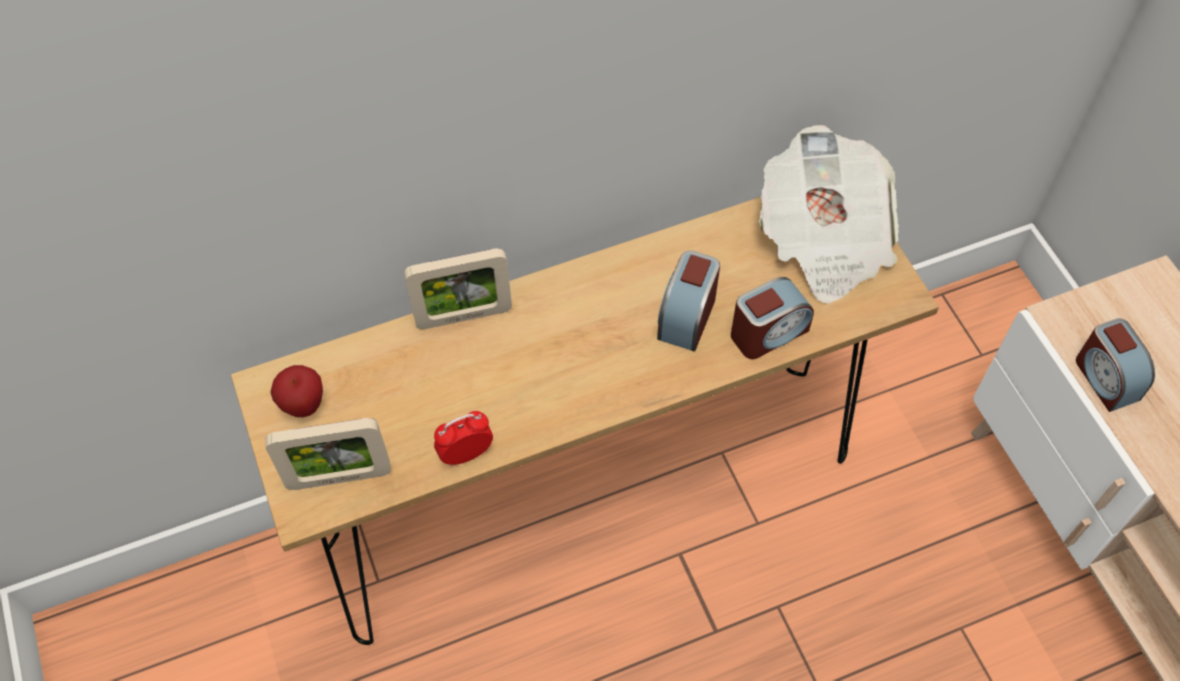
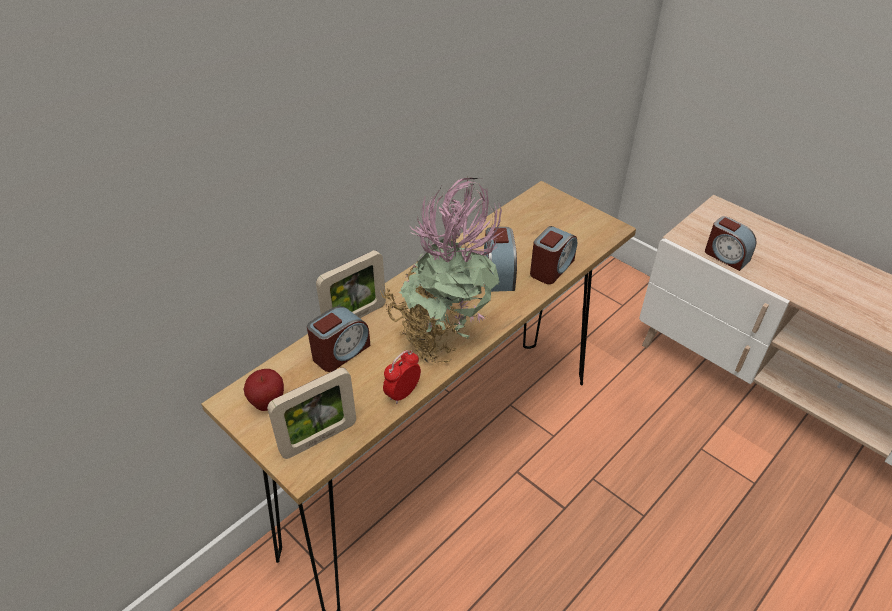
camera: 25 degrees left, 15 degrees down
(421, 363) = (340, 352): none -> alarm clock
(556, 394) = (443, 340): none -> potted plant
(824, 239) = (552, 215): newspaper -> none

